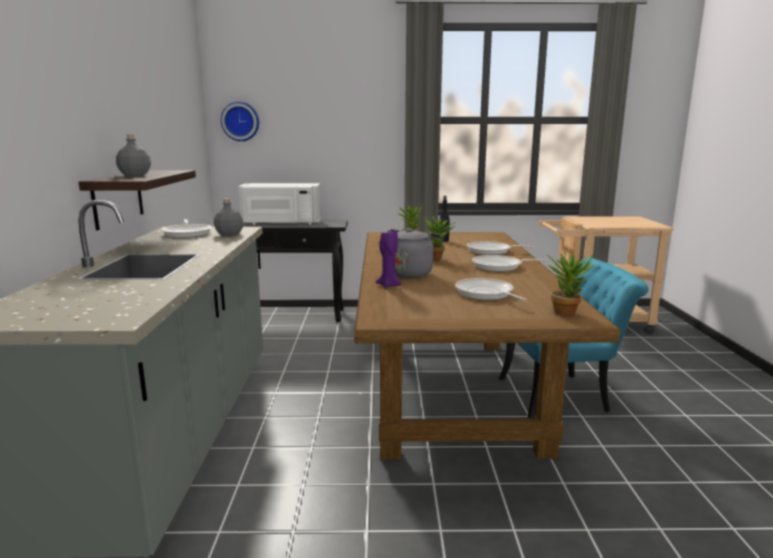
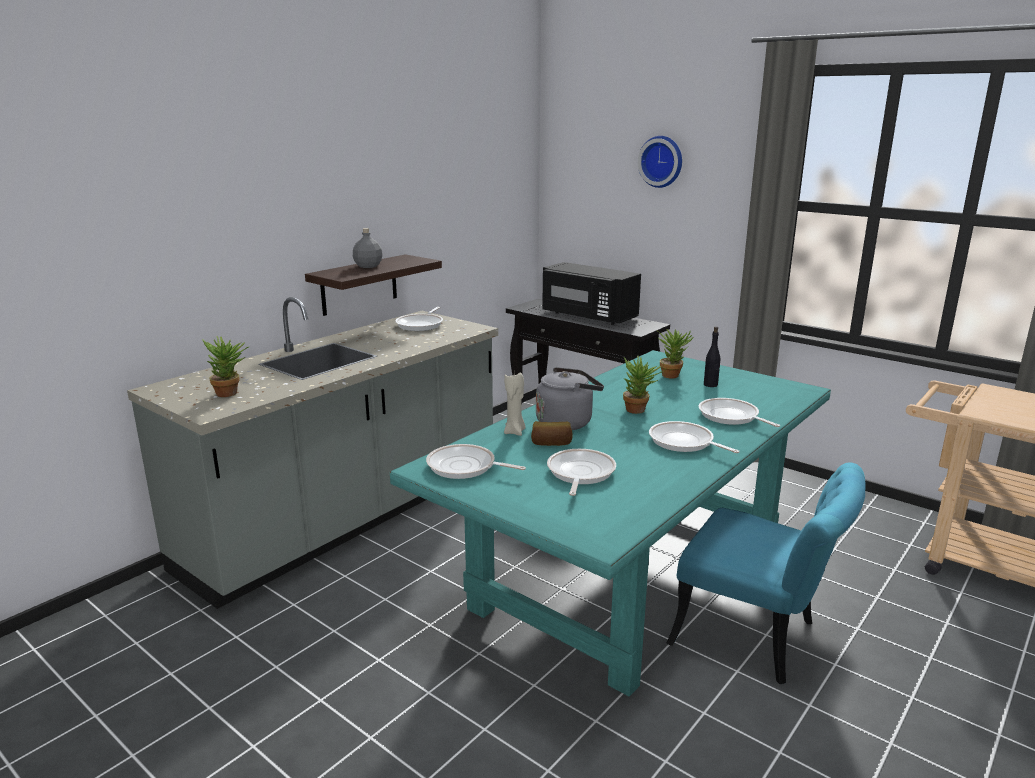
camera: 40 degrees right, 5 degrees up
(229, 234) = (448, 334): grey bottle -> none
(240, 121) = (571, 188): wall clock -> wall clock (662, 161)
(281, 223) = (587, 316): white microwave -> black microwave
(389, 285) = (515, 432): purple candle -> beige candle
(406, 311) = (465, 467): none -> frying pan
(428, 285) = (551, 443): none -> bread
(451, 391) = (629, 575): brown dining table -> turquoise dining table
(566, 311) = (606, 524): potted plant -> potted plant (231, 393)

